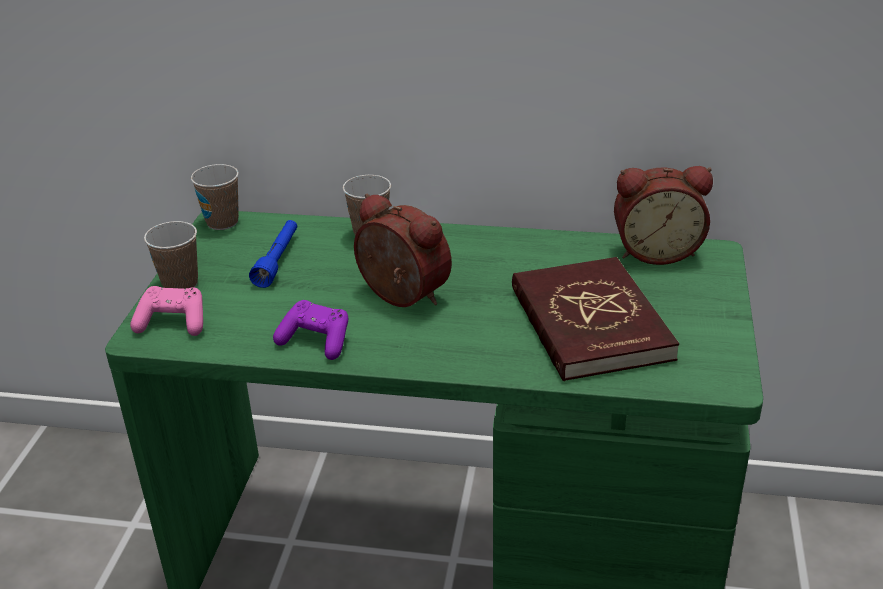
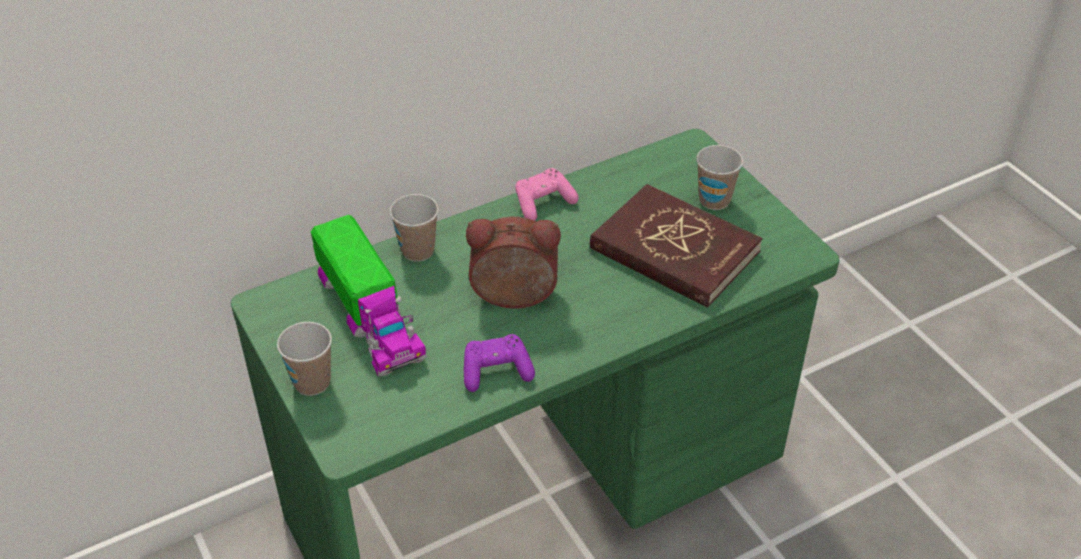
camera: 40 degrees left, 10 degrees up
(173, 323) = (355, 421): pink game controller -> pink game controller (543, 203)
(222, 222) = (267, 302): cup -> cup (714, 200)
(278, 260) = (369, 315): blue flashlight -> toy truck
(656, 251) = (652, 163): alarm clock -> none

